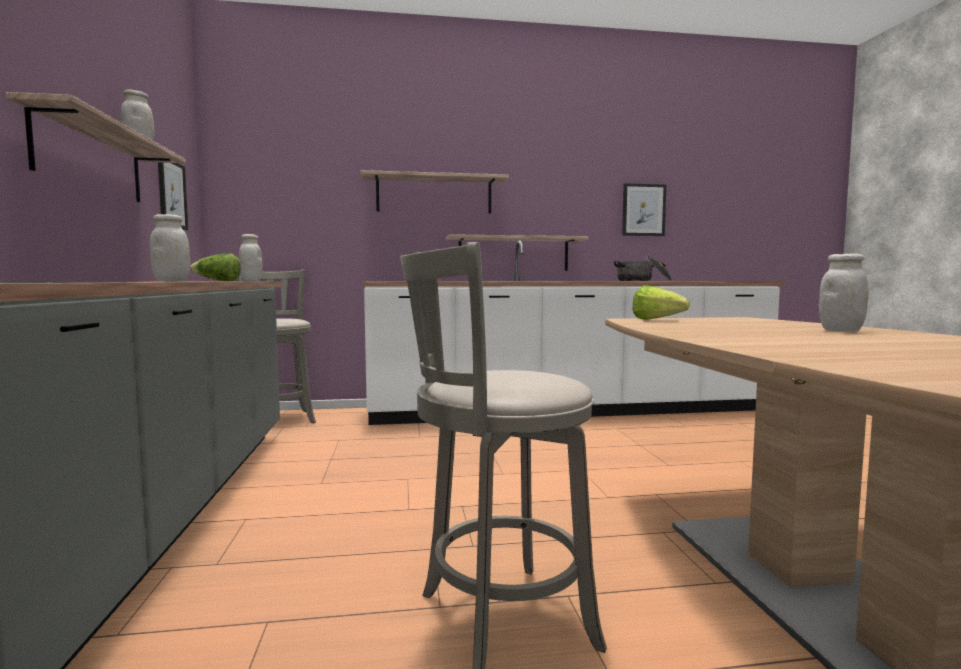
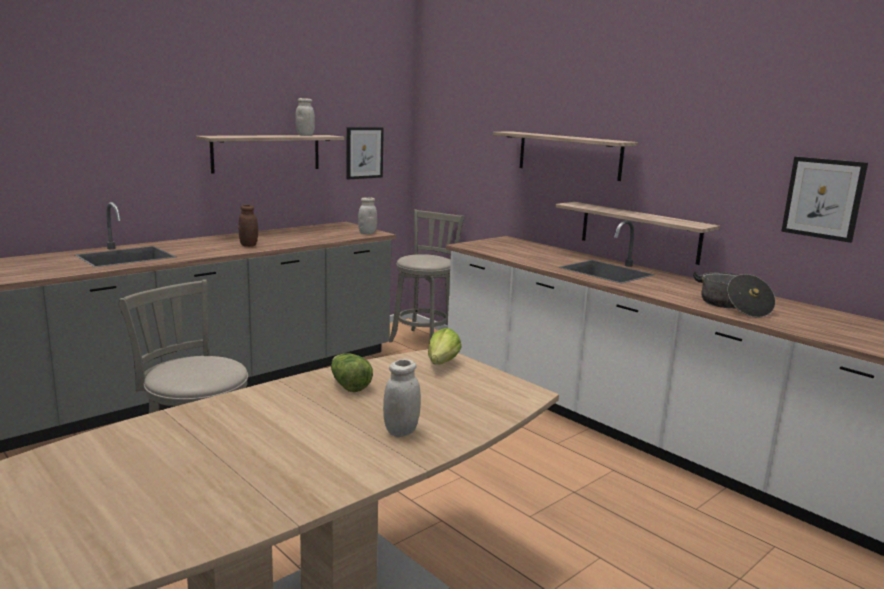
camera: 55 degrees right, 10 degrees up
(171, 281) = (248, 245): white jar -> brown jar
(217, 281) = (323, 236): lettuce -> lettuce (348, 385)

